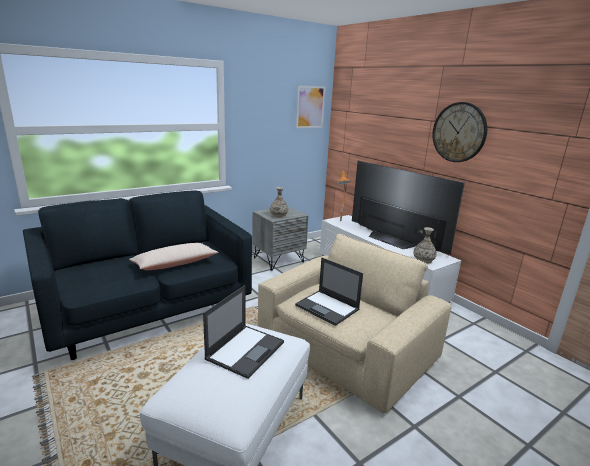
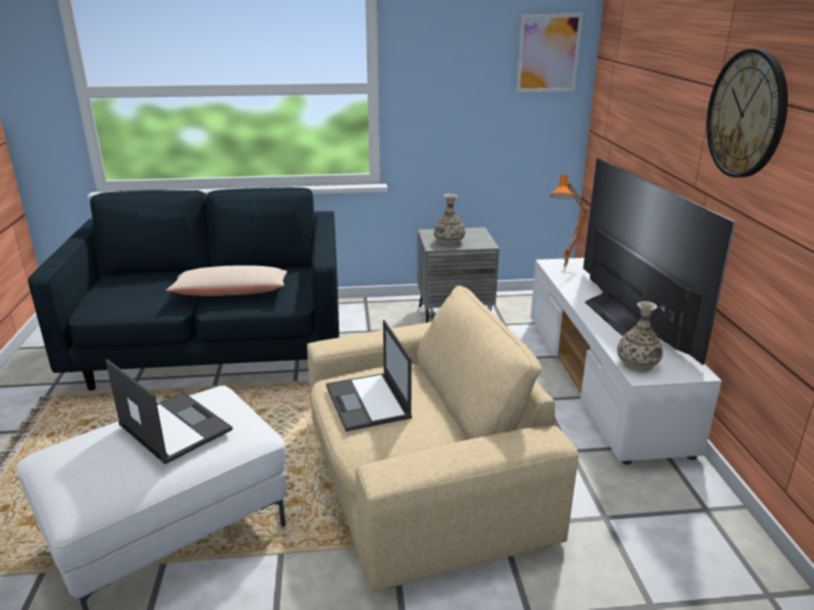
camera: 30 degrees right, 5 degrees up
(245, 350) = (174, 427): laptop -> laptop turned 105 degrees counterclockwise

